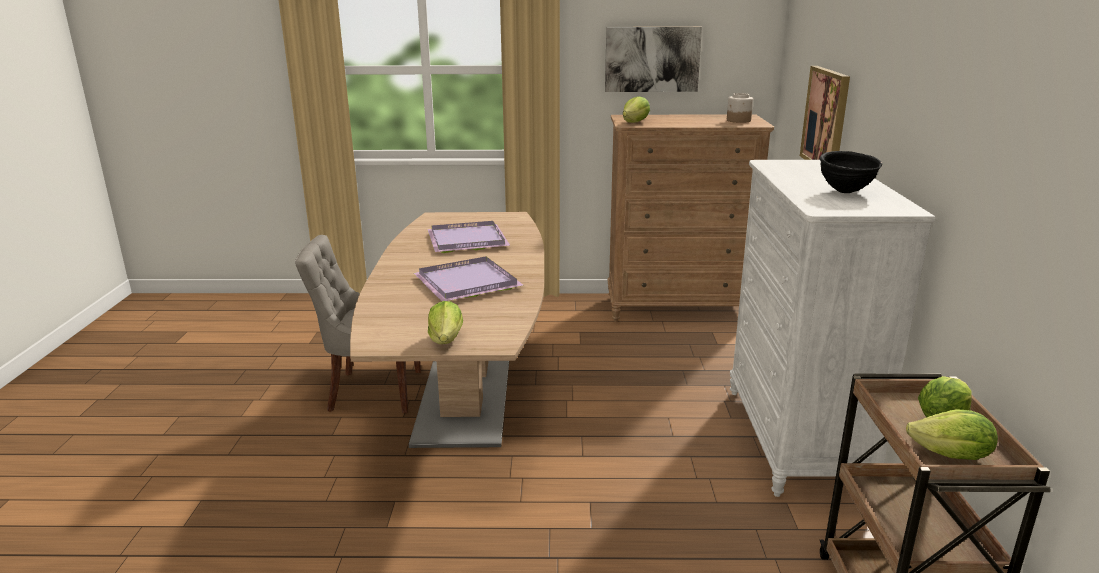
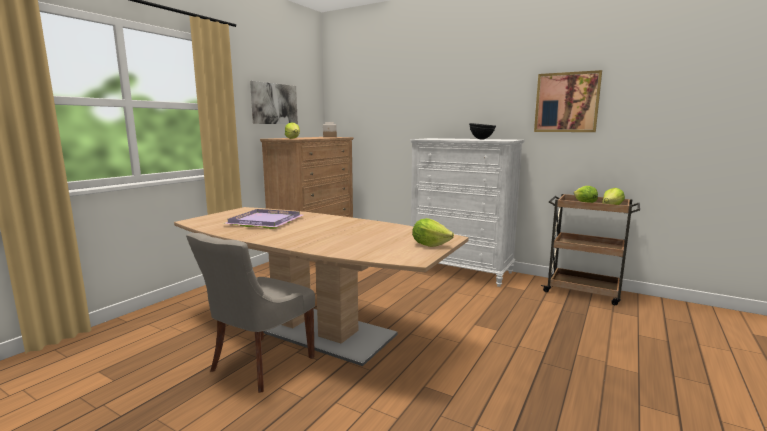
camera: 60 degrees left, 10 degrees down
(465, 282) = (342, 231): purple tray -> none
(826, 119) = (398, 125): picture -> picture (566, 102)

